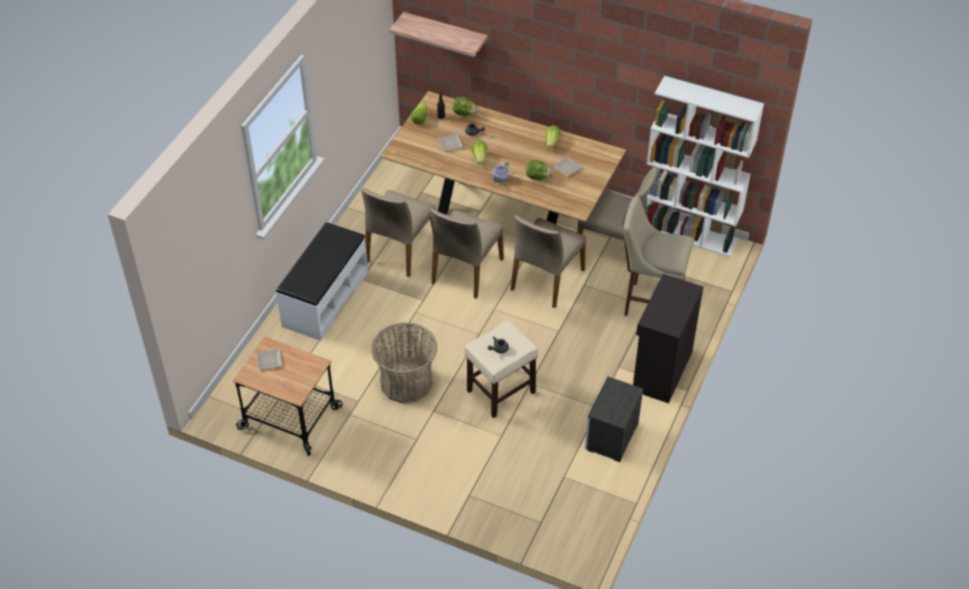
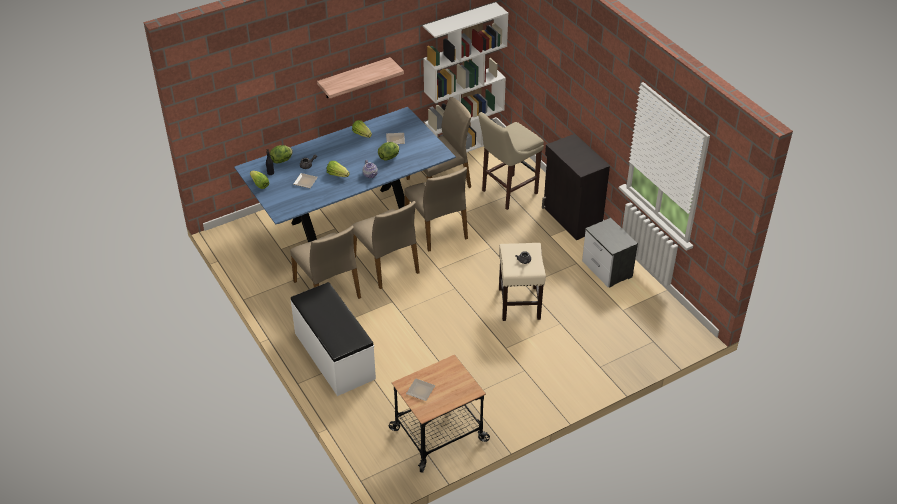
camera: 55 degrees left, 5 degrees down
(406, 382) = (464, 349): basket -> none
(445, 33) = (235, 104): shelf -> shelf (354, 78)
(502, 213) = (350, 218): brown dining table -> blue dining table

